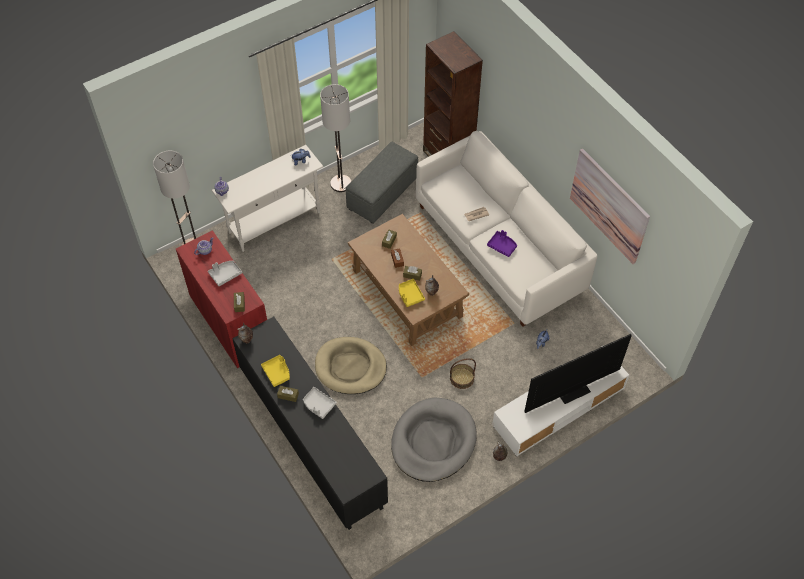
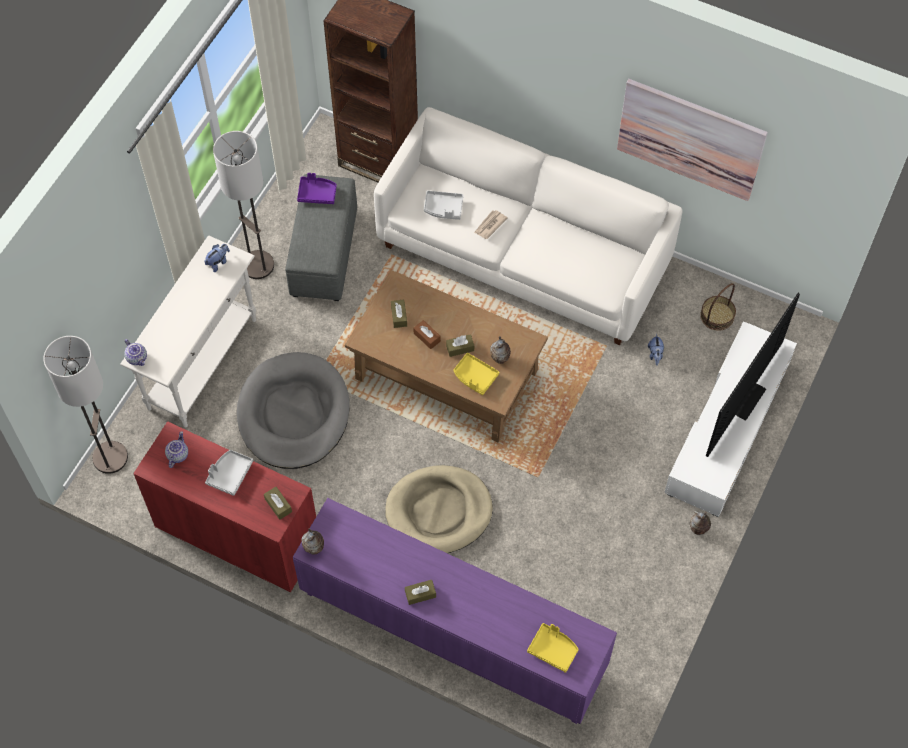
camera: 30 degrees left, 5 degrees up
(277, 372) = (385, 571): yellow tray -> yellow tray (553, 649)
(311, 439) = (452, 634): black cabinet -> purple cabinet
(318, 405) = (468, 585): grey tray -> grey tray (443, 208)
(433, 441) = (606, 553): grey dog bed -> grey dog bed (293, 413)
(462, 378) = (588, 452): basket -> basket (717, 316)
(502, 246) = (549, 252): purple tray -> purple tray (317, 193)

